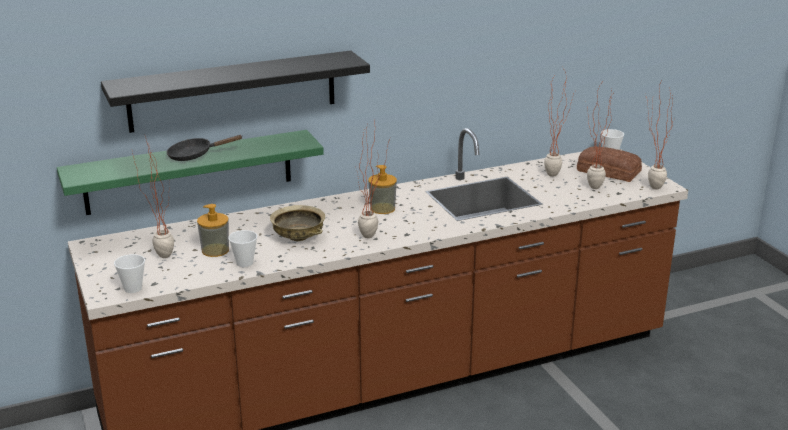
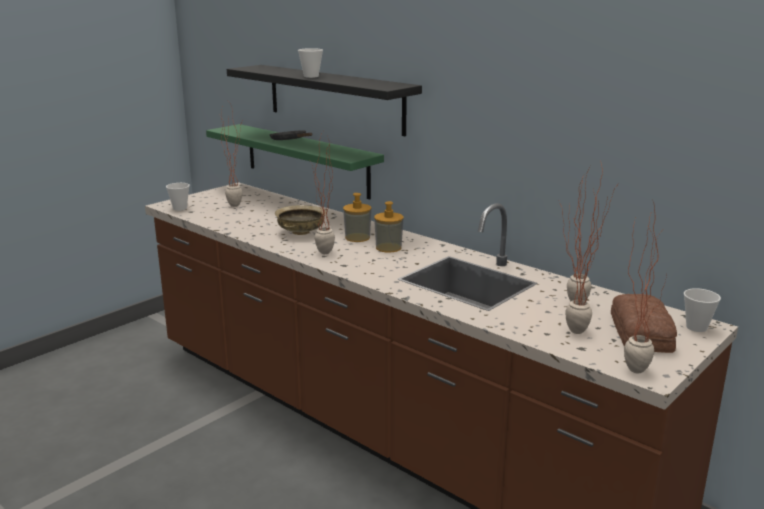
camera: 65 degrees right, 5 degrees down
(215, 250) = (255, 215): soap dispenser -> soap dispenser (357, 237)
(244, 263) = (241, 226): cup -> cup (311, 76)

